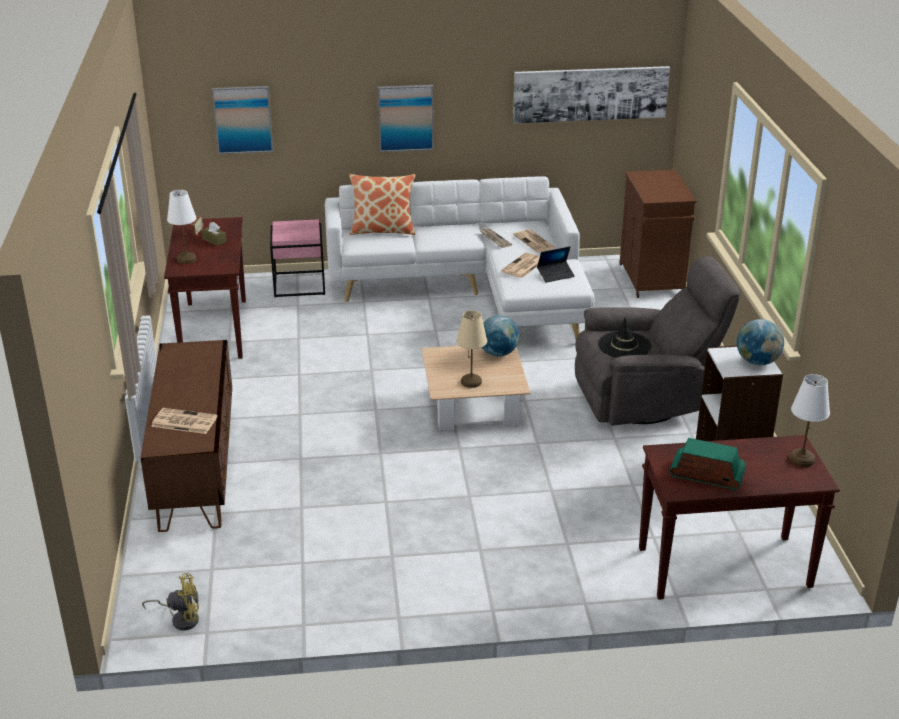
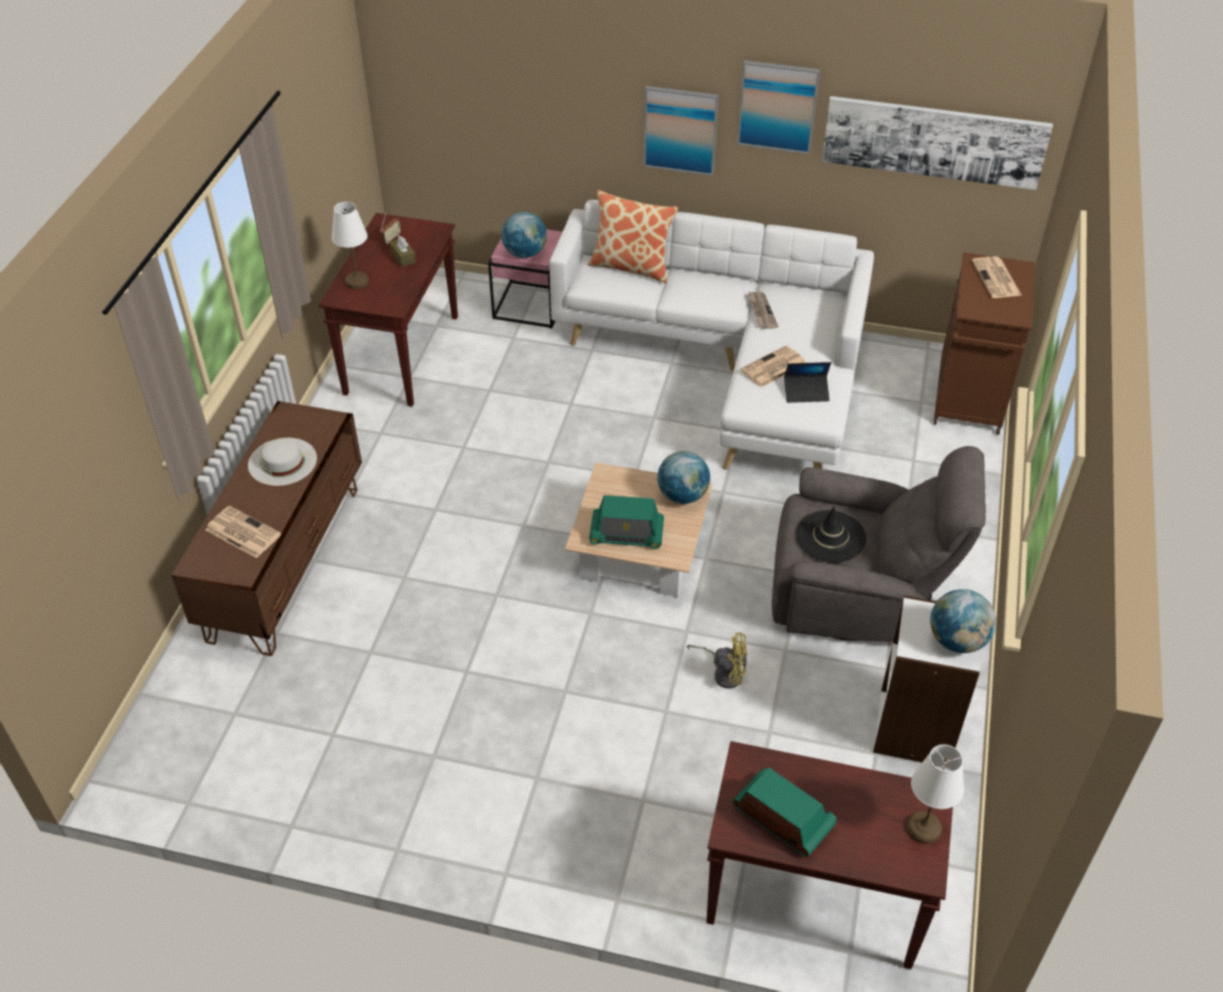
camera: 20 degrees right, 15 degrees up
(181, 619) = (171, 775): yellow fan -> yellow fan (724, 673)
(188, 376) = (282, 461): none -> white hat
(243, 119) = (477, 98): picture -> picture (777, 106)
(297, 235) = (525, 253): none -> globe
(471, 382) = (626, 534): beige table lamp -> radio
(535, 242) = (810, 328): newspaper -> newspaper (997, 279)

